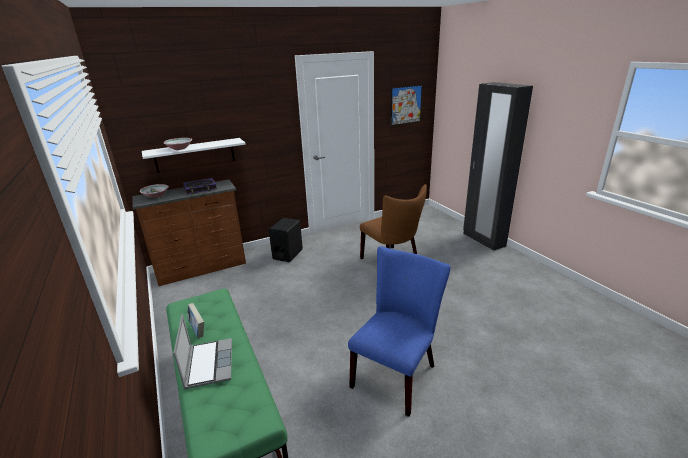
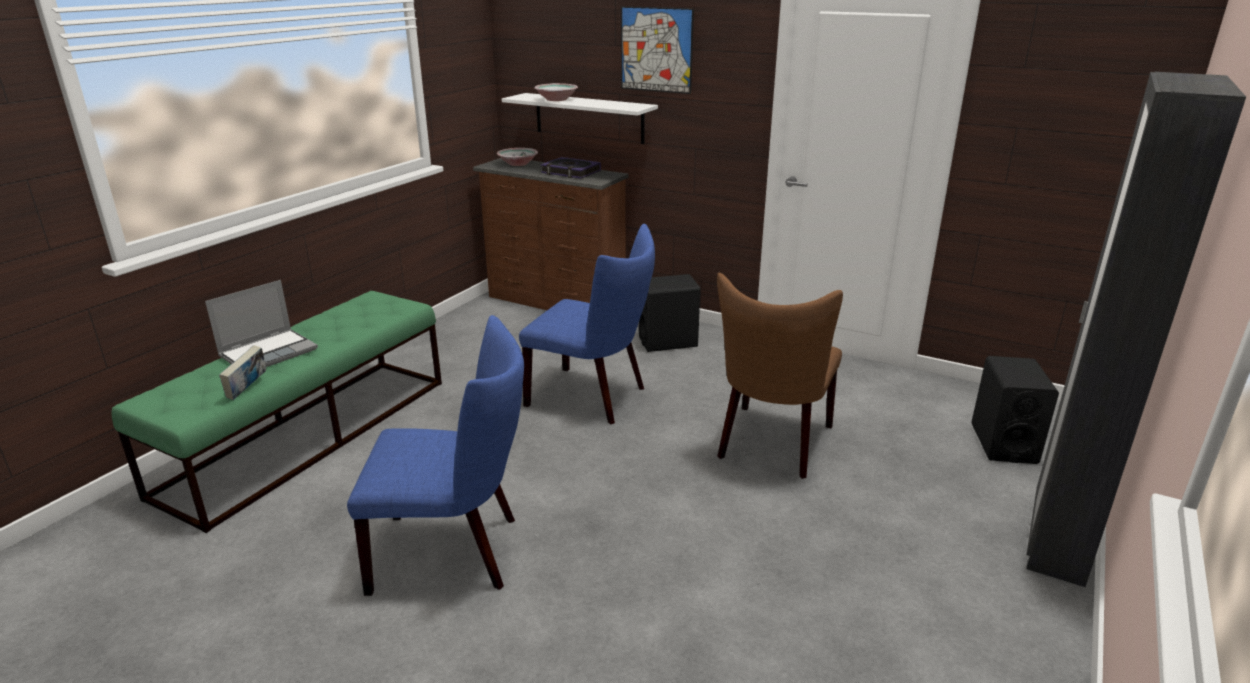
camera: 55 degrees right, 0 degrees up
(197, 330) = (328, 323): book -> book (248, 390)
(309, 289) = (593, 397): none -> blue chair
(406, 105) = (1069, 114): picture -> picture (656, 50)
(431, 225) = (1003, 443): none -> black speaker

